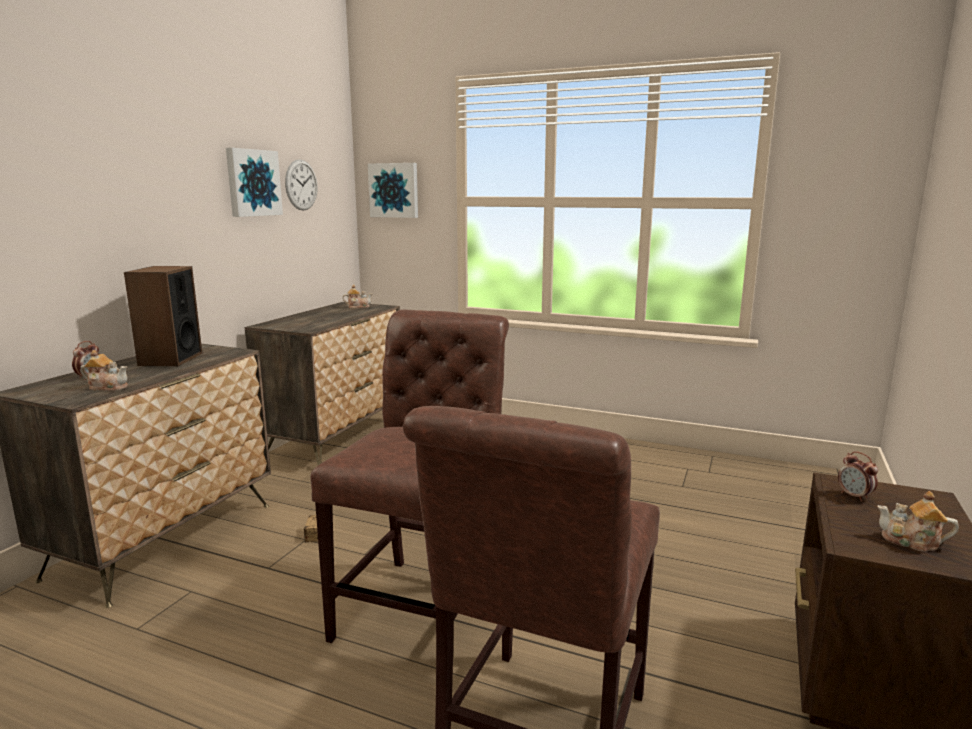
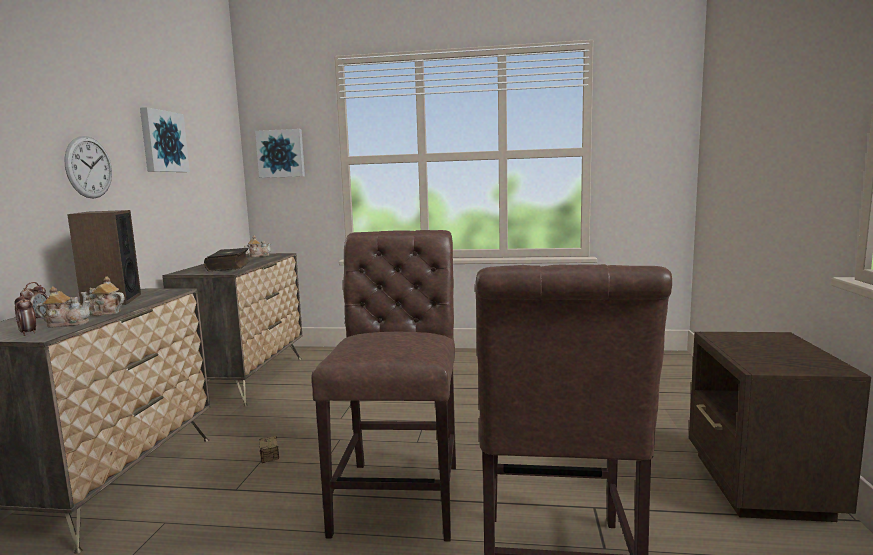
camera: 15 degrees left, 5 degrees down
(301, 185) = (201, 147): wall clock -> wall clock (89, 167)
(316, 320) = (230, 266): none -> book
(854, 496) = (733, 341): alarm clock -> alarm clock (28, 333)
(912, 542) = (792, 361): teapot -> teapot (103, 313)

